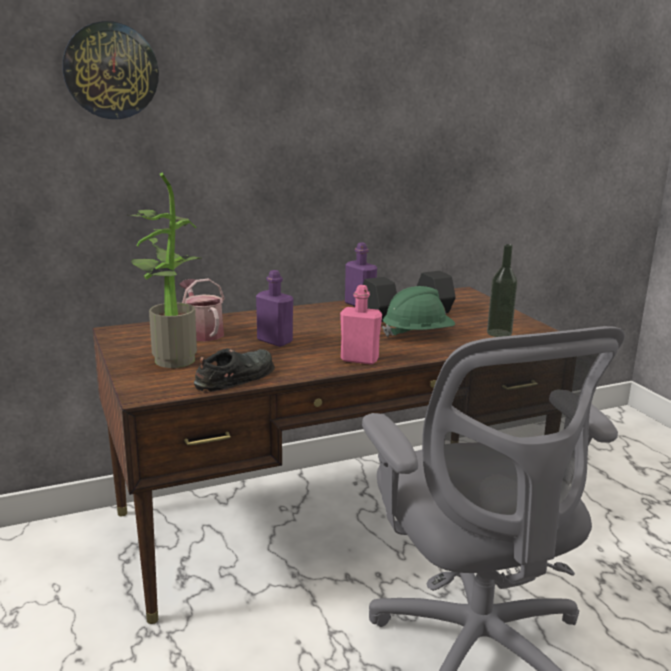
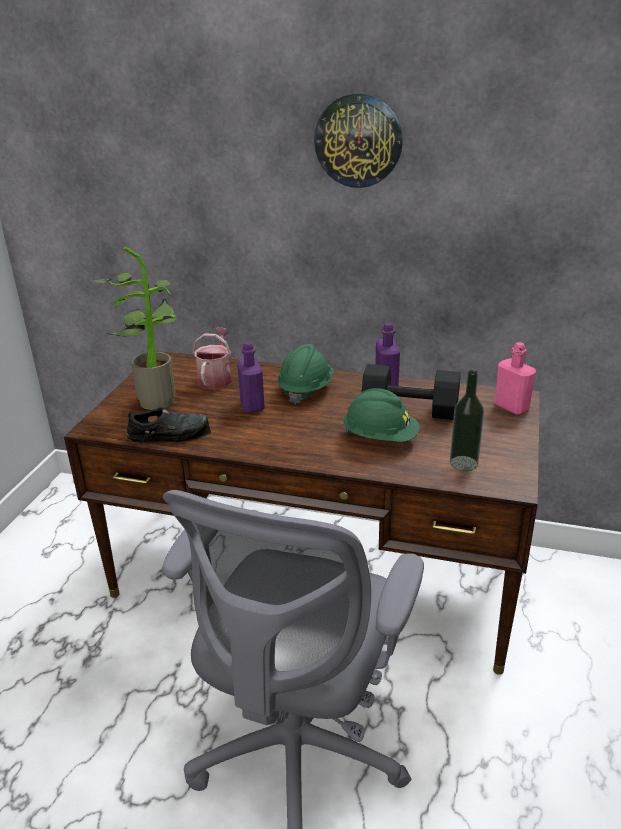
camera: 40 degrees right, 10 degrees up
(111, 71) = (162, 135): wall clock -> wall clock (358, 141)
(301, 321) = (306, 389): none -> green hard hat
(359, 359) = (284, 449): pink bottle -> pink bottle (511, 407)

